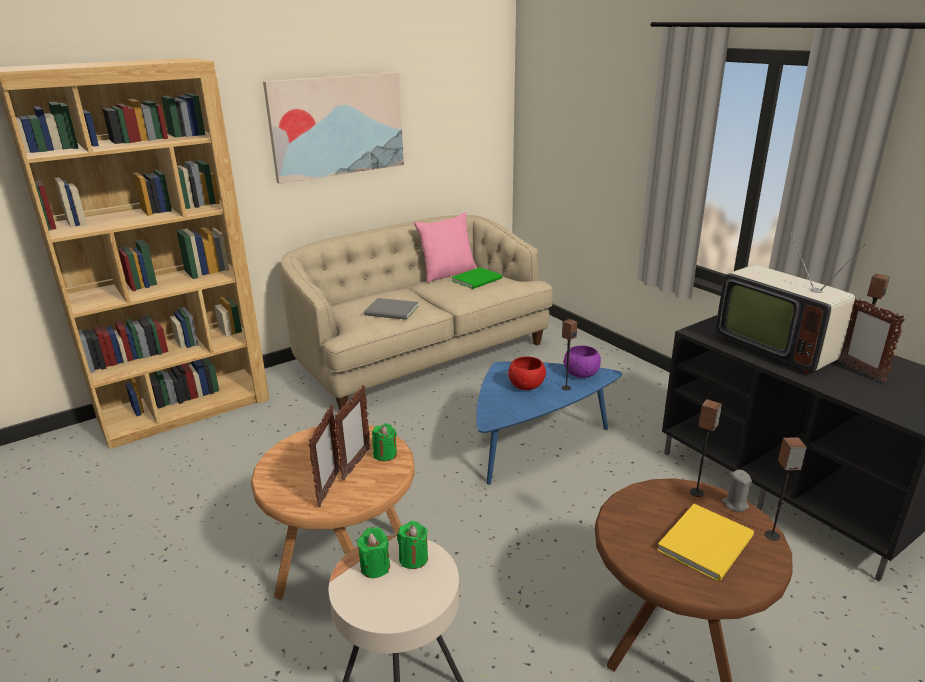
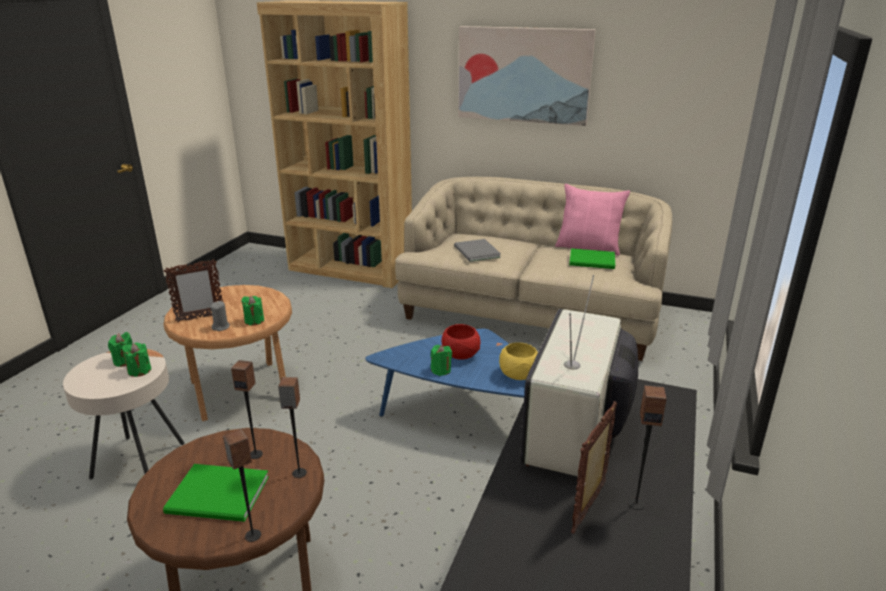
camera: 55 degrees right, 0 degrees up
(356, 464) = (234, 316): picture frame -> none
(541, 402) = (441, 370): none -> green candle
(566, 388) = (481, 375): speaker -> speaker (256, 454)
(582, 374) = (518, 375): purple bowl -> yellow bowl
(708, 543) = (220, 497): yellow book -> green book
(735, 504) = (294, 501): grey candle -> grey candle (221, 327)

